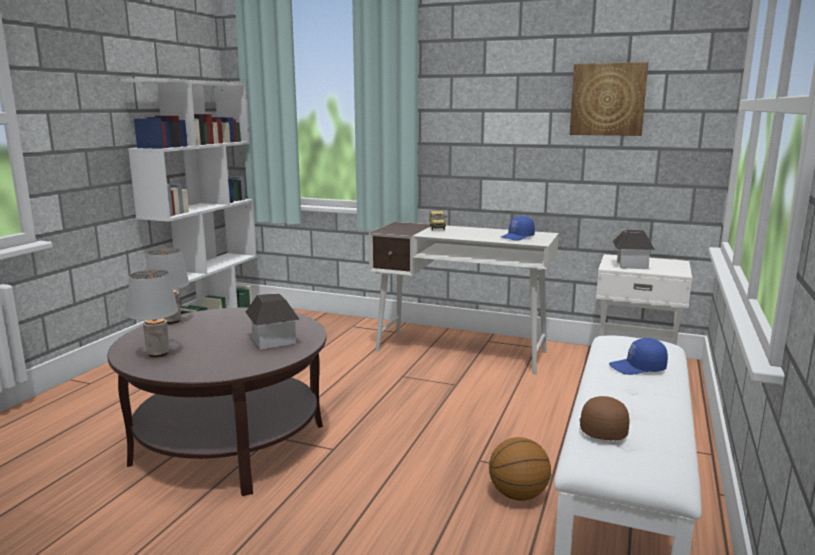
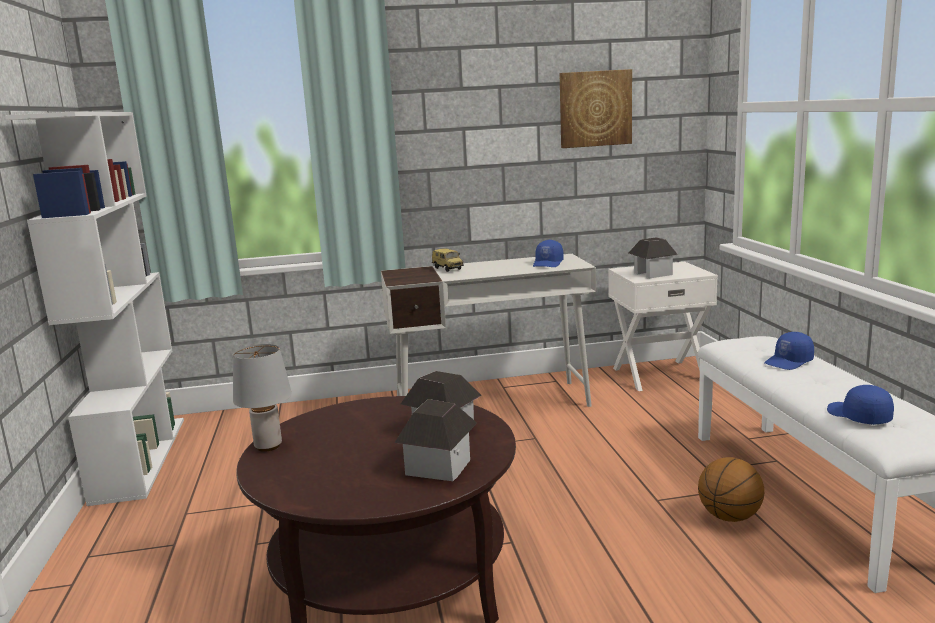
camera: 30 degrees left, 0 degrees up
(158, 354) = (339, 485): grey table lamp -> none
(225, 361) = (438, 466): none -> toy house
(601, 428) = (858, 416): brown cap -> blue cap

